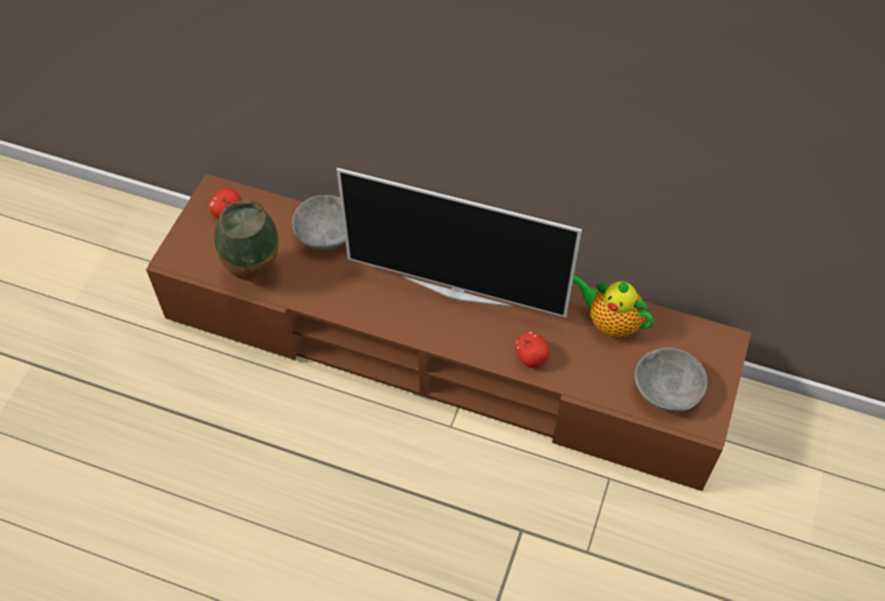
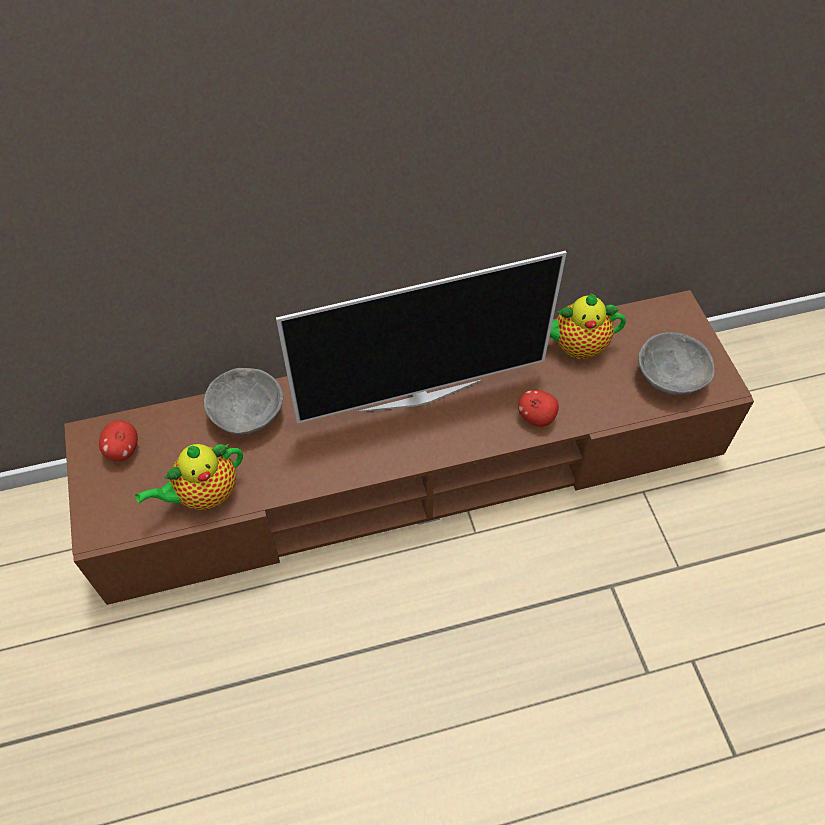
camera: 35 degrees left, 0 degrees up
(255, 274) = (204, 494): vase -> teapot

